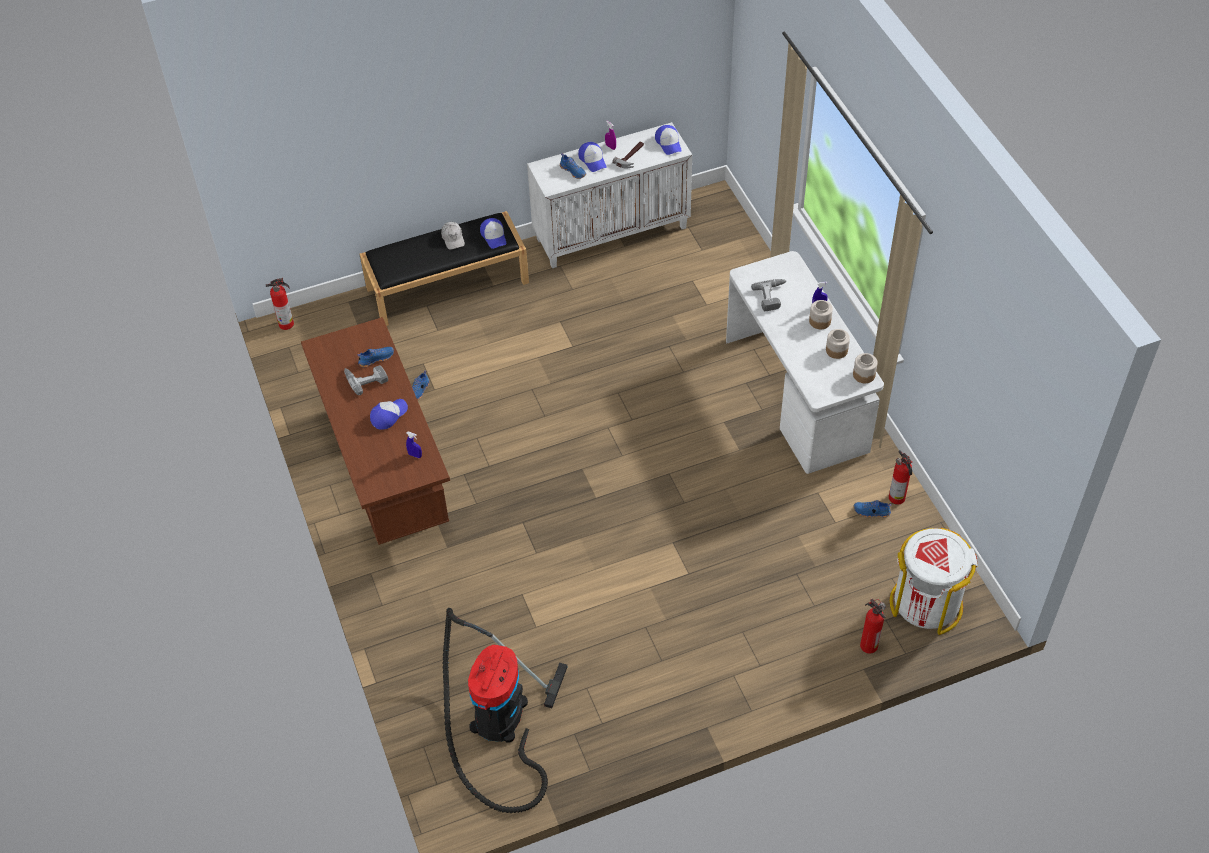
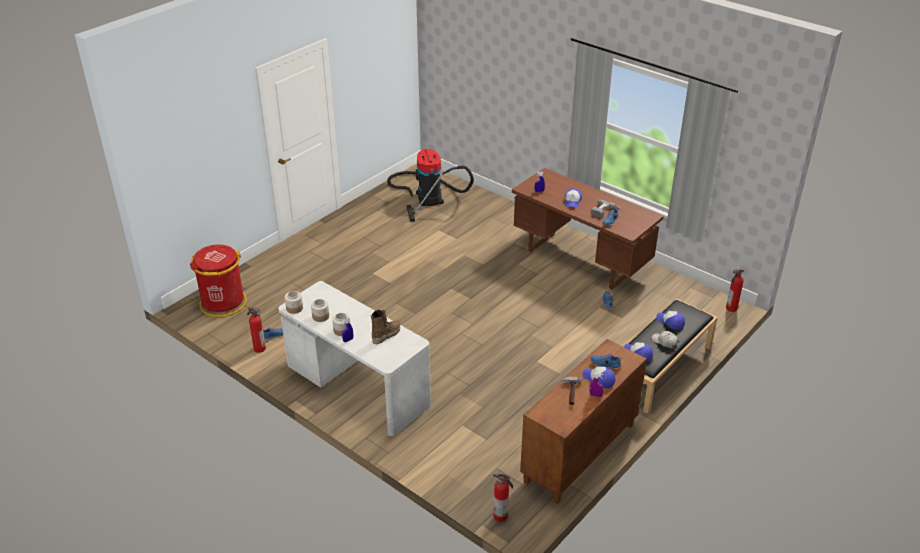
camera: 150 degrees right, 15 degrees down
(612, 232) = (580, 454): white cabinet -> brown cabinet
(669, 143) = (550, 416): cap -> cap (670, 322)
(772, 296) = (386, 335): power drill -> boot
(868, 644) = (252, 276): fire extinguisher -> fire extinguisher (501, 516)
(926, 604) = (223, 303): white trash can -> red trash can

